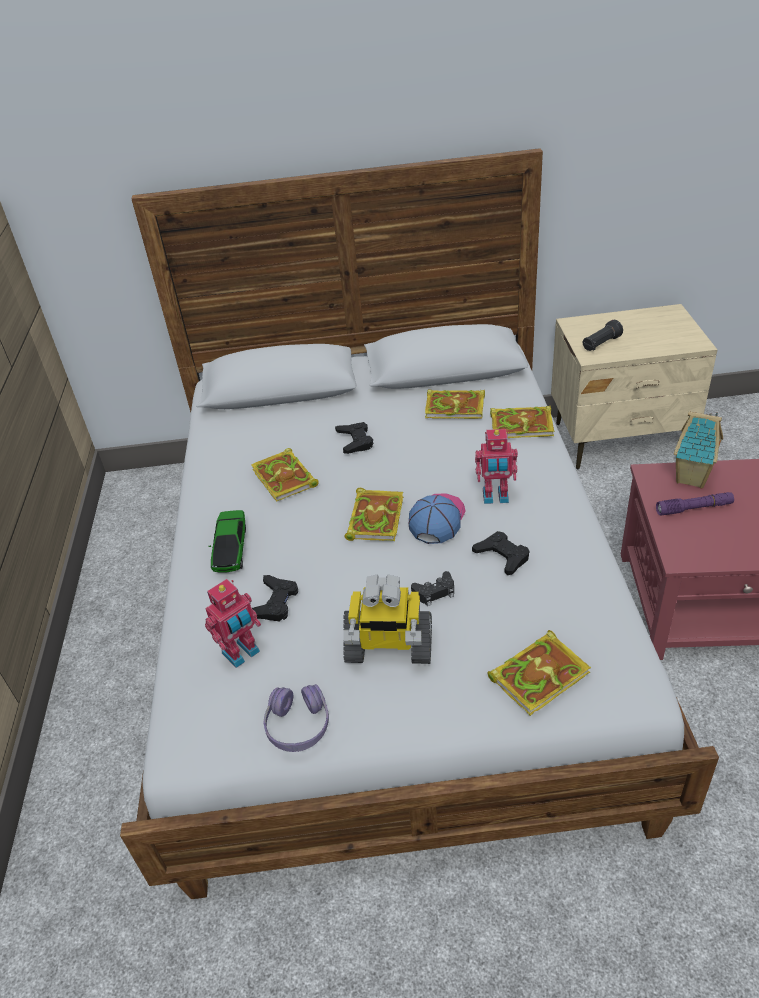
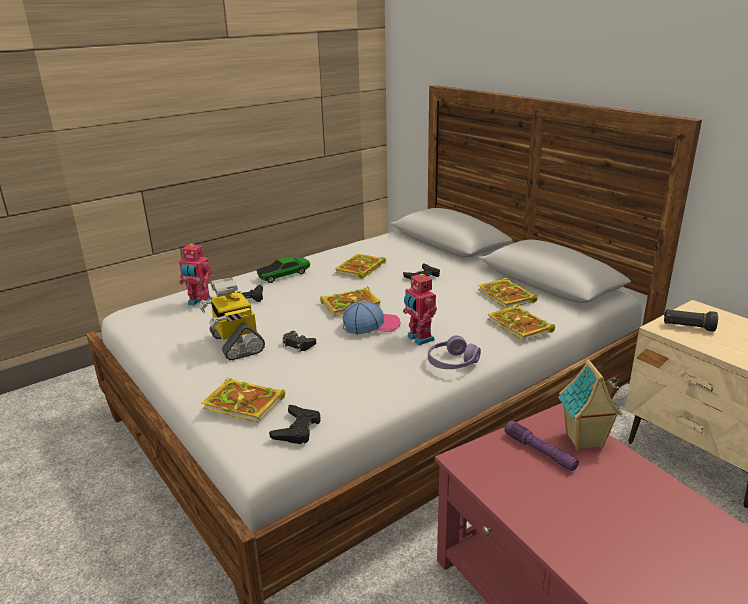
camera: 55 degrees right, 15 degrees down
(298, 725) = (156, 336): purple headphones -> purple headphones (452, 362)
(502, 556) = (356, 358): black game controller -> black game controller (297, 429)

